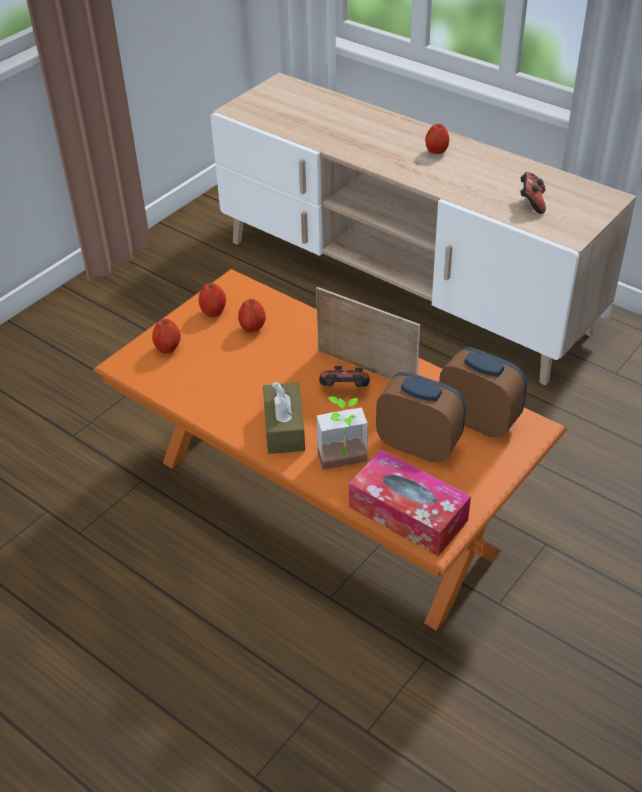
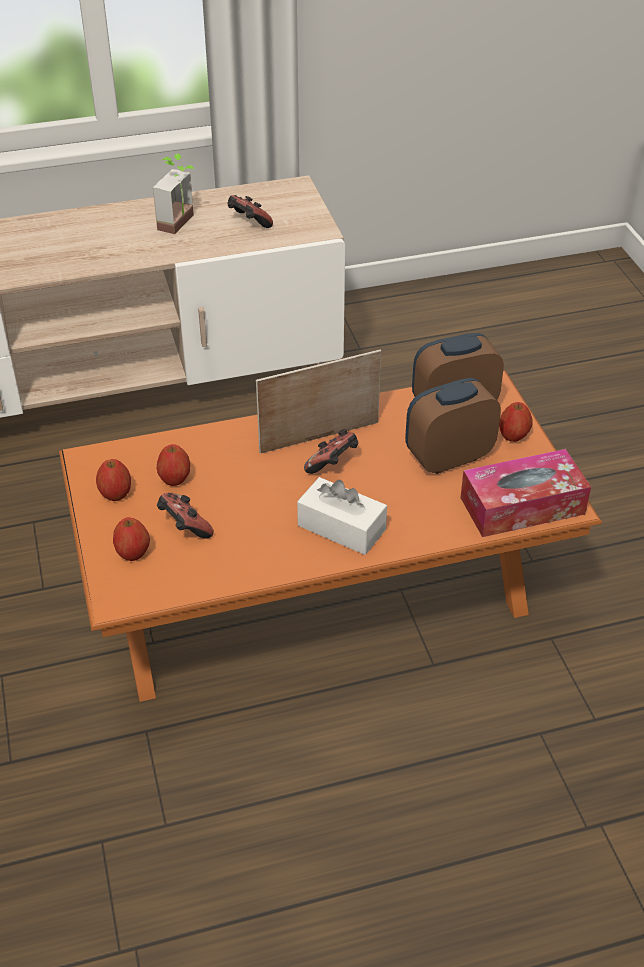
camera: 55 degrees left, 0 degrees up
(212, 357) = (184, 528): none -> game controller
(284, 428) = (341, 527): brown tissue box -> white tissue box
(344, 464) = (427, 513): potted plant -> potted plant (183, 224)
(436, 152) = (102, 229): apple -> apple (513, 436)

